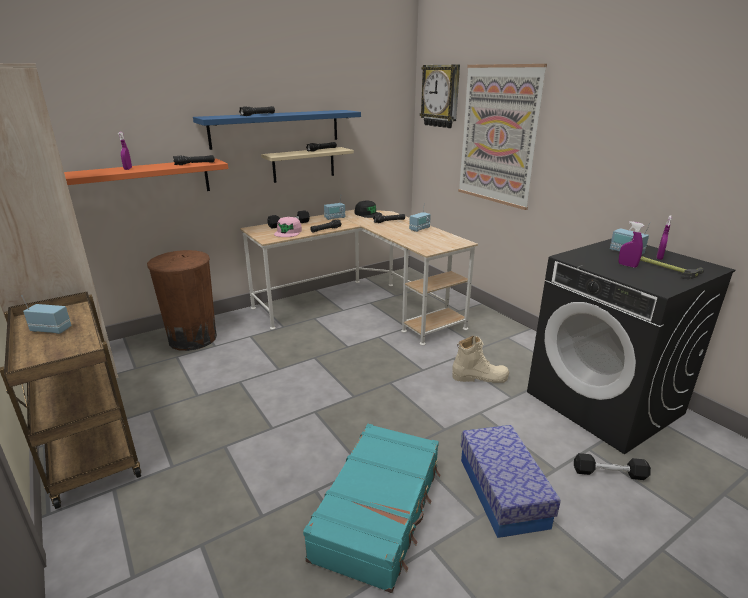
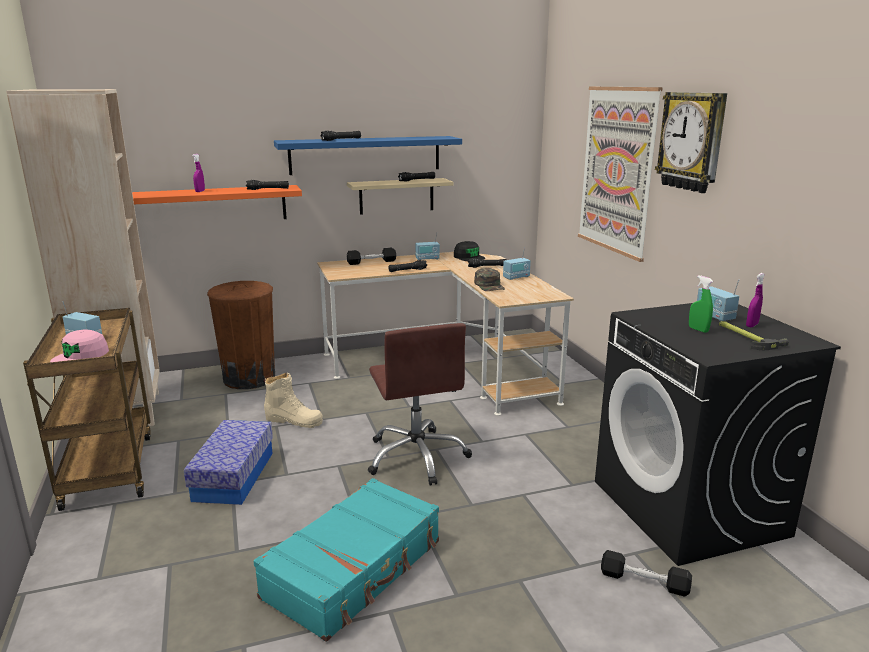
camera: 15 degrees right, 5 degrees down
(288, 232) = (364, 270): pink cap -> pink cap (81, 356)
(378, 392) = (417, 456): none -> brown office chair
(404, 238) = (489, 286): none -> green cap
(441, 96) = (565, 122): wall clock -> wall clock (692, 141)
(479, 377) = (546, 458): beige boot -> beige boot (294, 420)
(502, 492) = (500, 576): storage box -> storage box (234, 476)
(627, 265) = (698, 329): purple spray bottle -> green spray bottle

